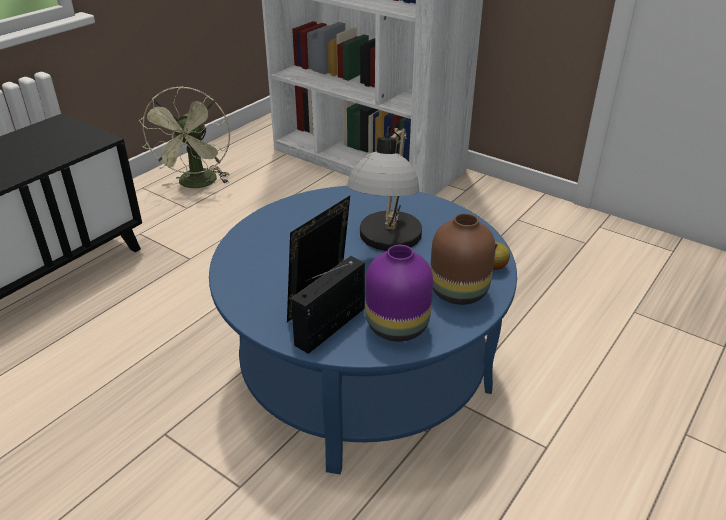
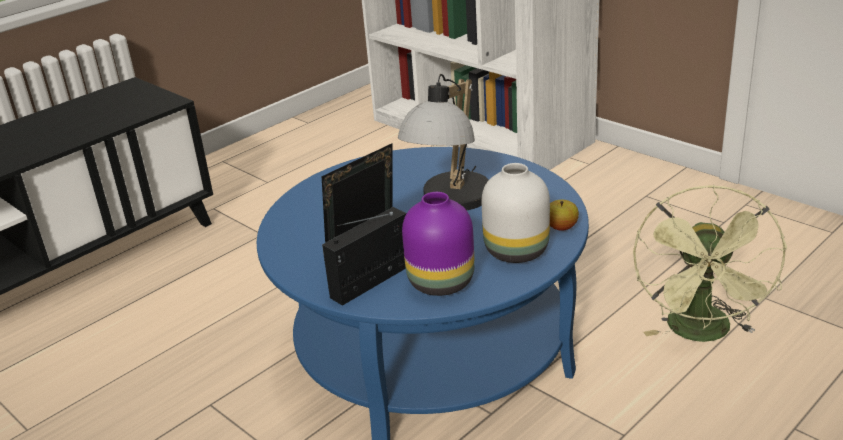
camera: 10 degrees right, 5 degrees down
(197, 184) = (282, 158): green fan -> green fan (702, 333)
(457, 292) = (515, 252): brown vase -> white vase

